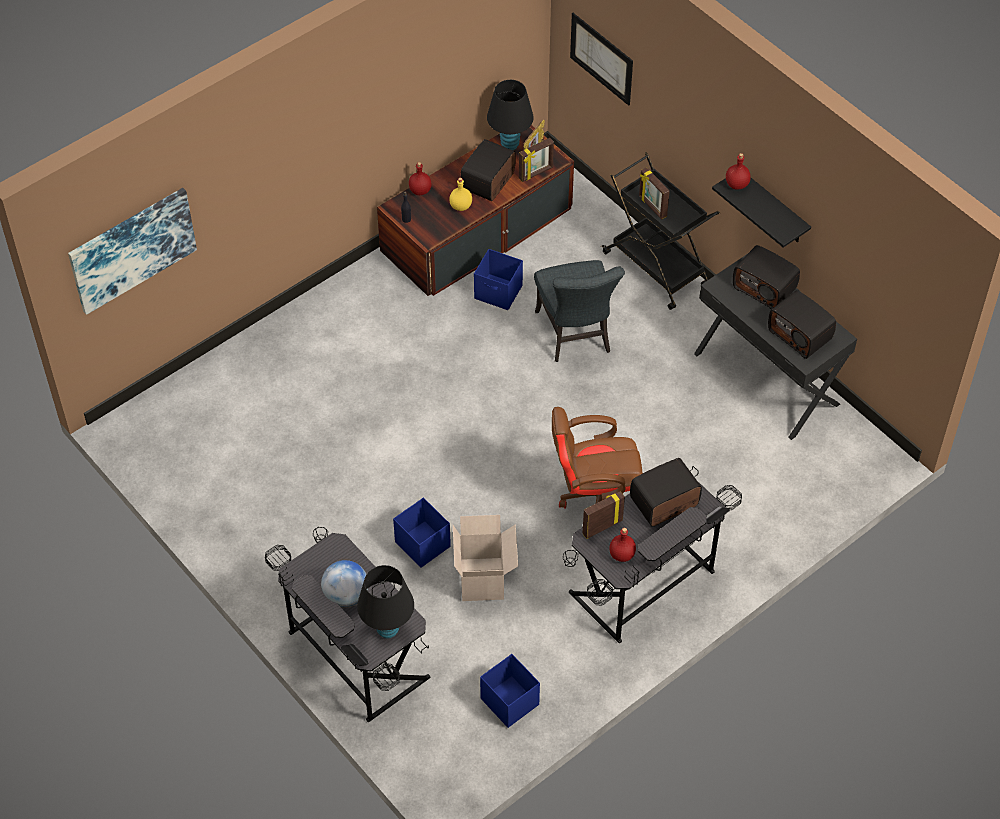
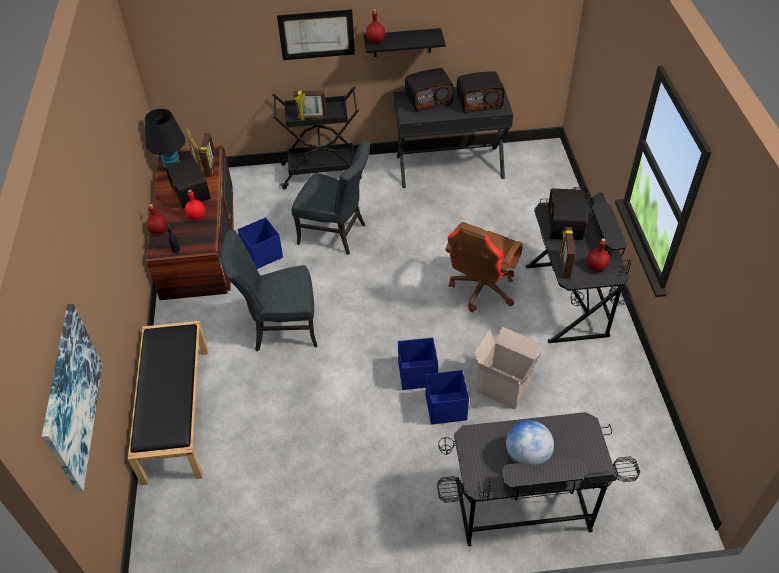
camera: 55 degrees left, 5 degrees down
(270, 345) = (176, 412): none -> black bench
(387, 630) = (581, 443): black table lamp -> none
(417, 362) = (280, 328): none -> grey chair
(460, 206) = (196, 216): yellow bottle -> red bottle
(509, 701) = (623, 425): blue storage box -> blue storage box (417, 374)
(601, 58) = (200, 50): picture -> picture (316, 34)

